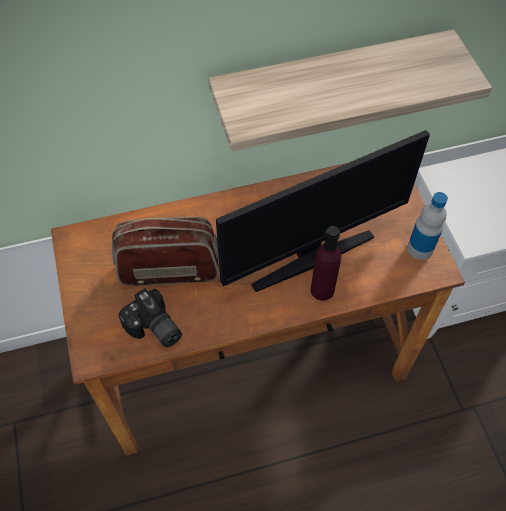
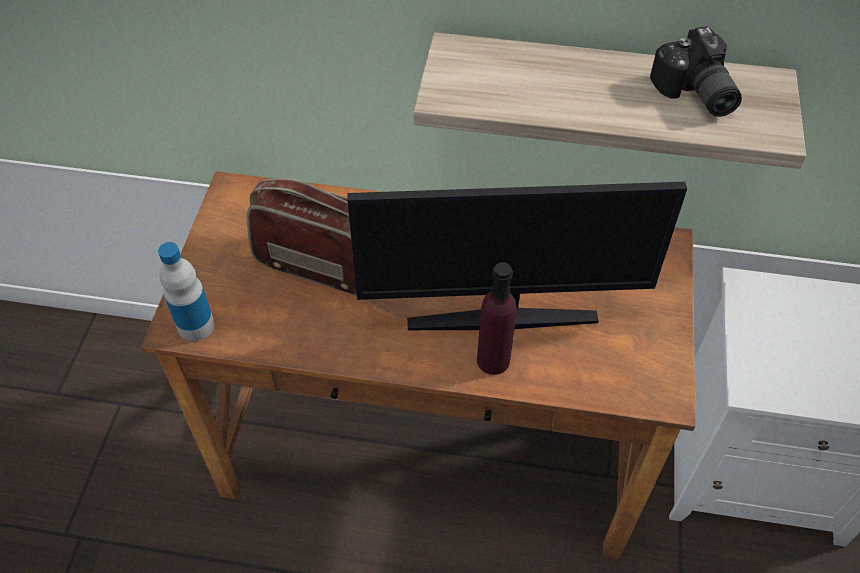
camera: 25 degrees right, 5 degrees down
(153, 329) = (262, 325): camera -> camera (694, 94)
(420, 248) = (654, 360): bottle -> bottle (196, 325)

